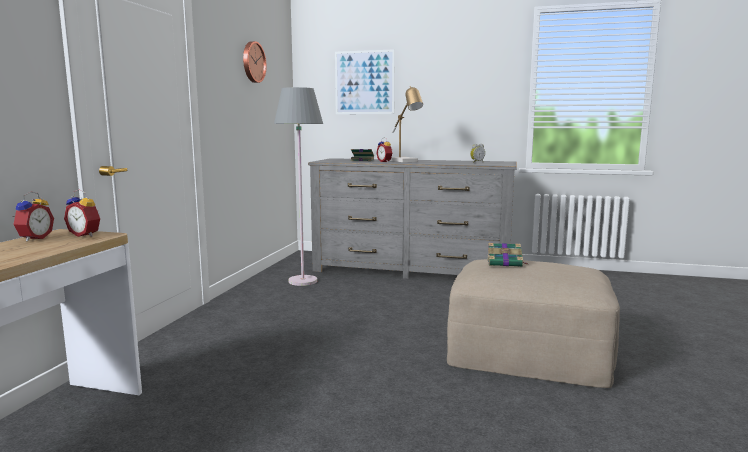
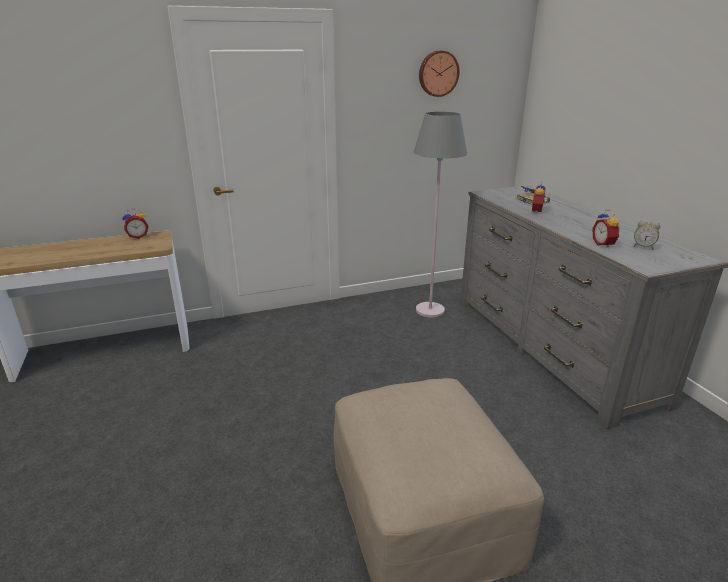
camera: 55 degrees right, 15 degrees up
(86, 235) = (157, 242): alarm clock -> alarm clock (604, 245)
(364, 82) = (588, 94): picture -> none
(406, 161) = (566, 217): table lamp -> none
(505, 263) = (420, 402): book -> none

